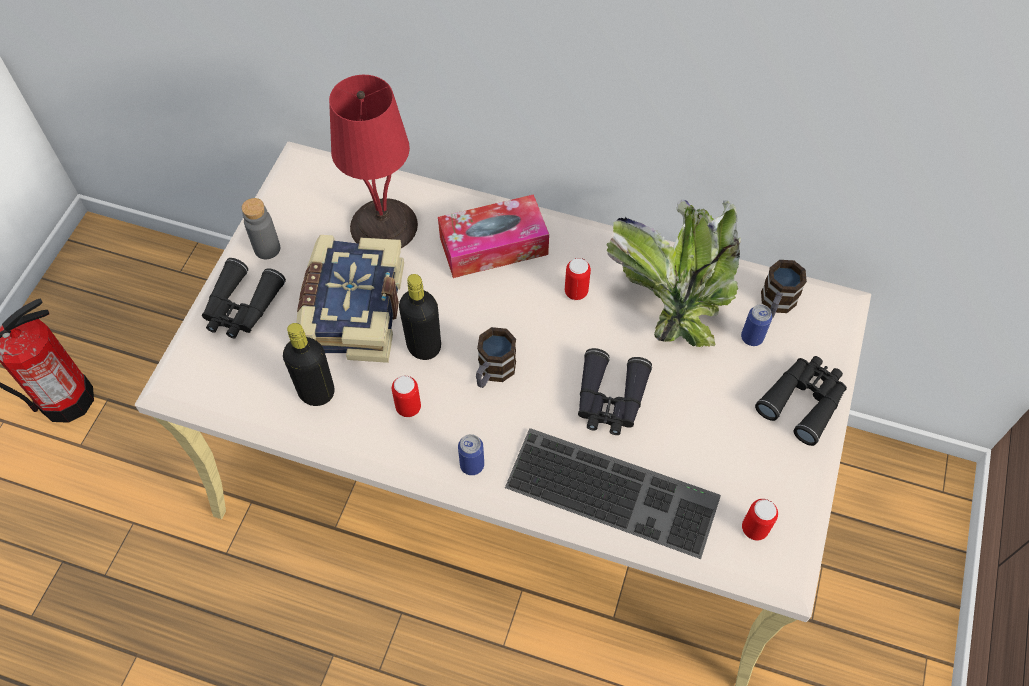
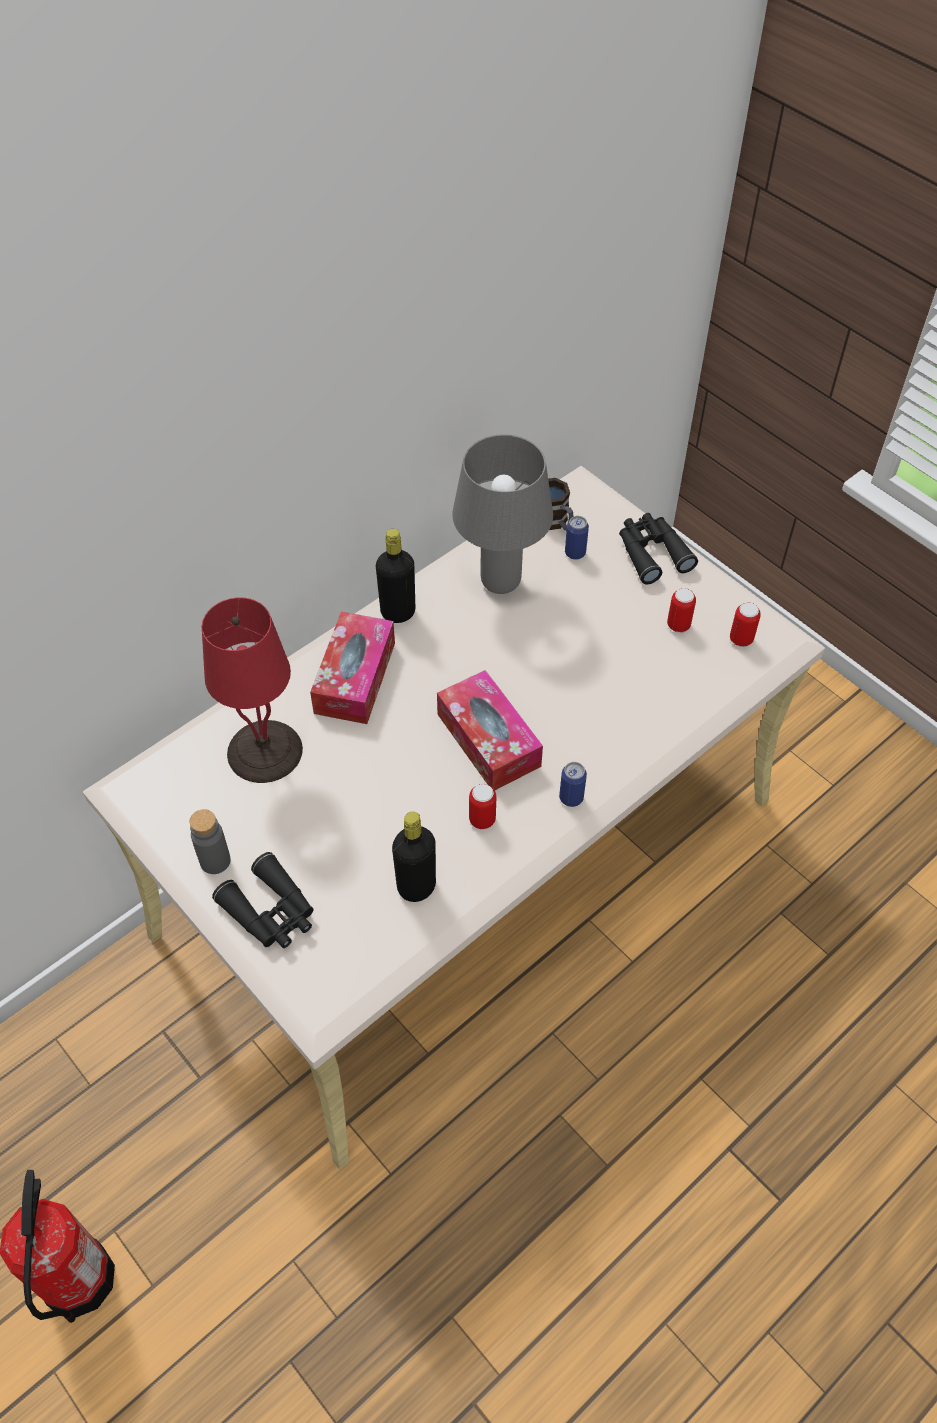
camera: 60 degrees left, 5 degrees down
(351, 310) = (344, 819): book -> none
(424, 346) = (425, 779): black bottle -> black bottle (398, 612)
(493, 372) = (488, 740): mug -> tissue box
(576, 292) = (448, 643): can -> can (678, 625)
(610, 400) = (571, 672): black binoculars -> none
(615, 489) = (655, 709): keyboard -> none
(670, 297) = (500, 583): potted plant -> grey table lamp

